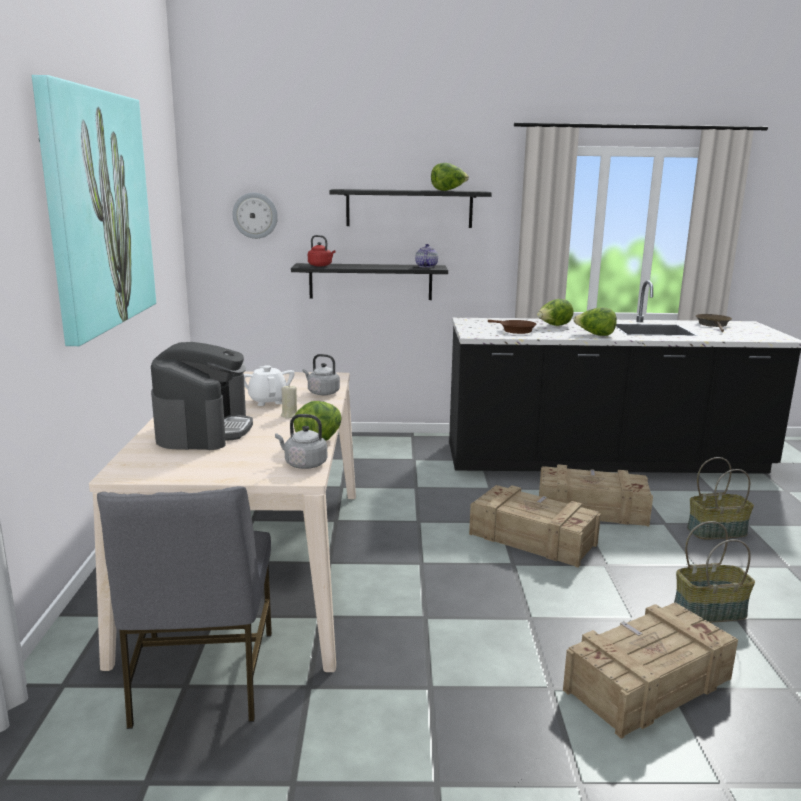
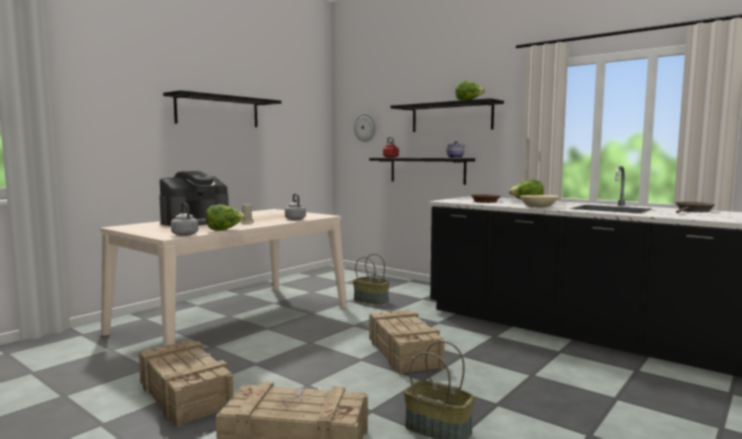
camera: 40 degrees right, 10 degrees down
(97, 210) = (218, 111): picture -> black shelf
(201, 679) = (121, 350): grey chair -> none
(268, 401) = (259, 218): white teapot -> none
(590, 509) = (487, 351): crate -> crate (185, 394)
(595, 335) = (539, 206): lettuce -> beige bowl
(716, 531) = (571, 393): basket -> basket (371, 300)

